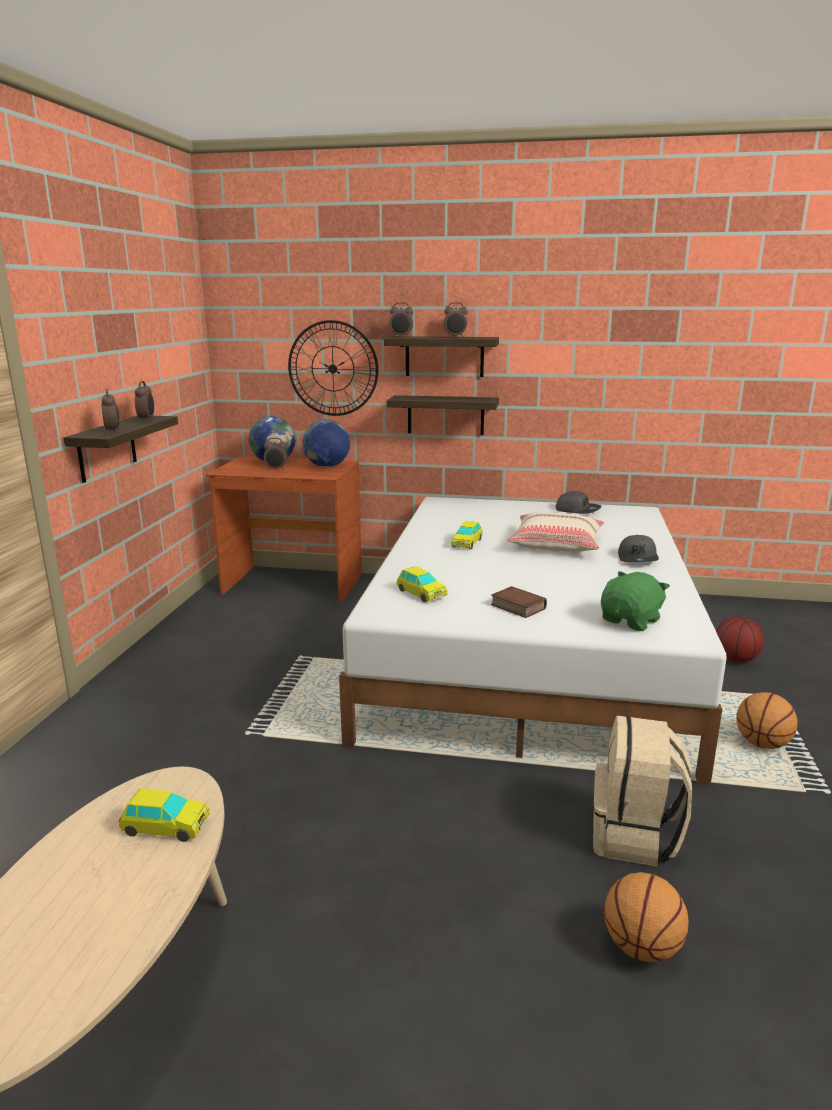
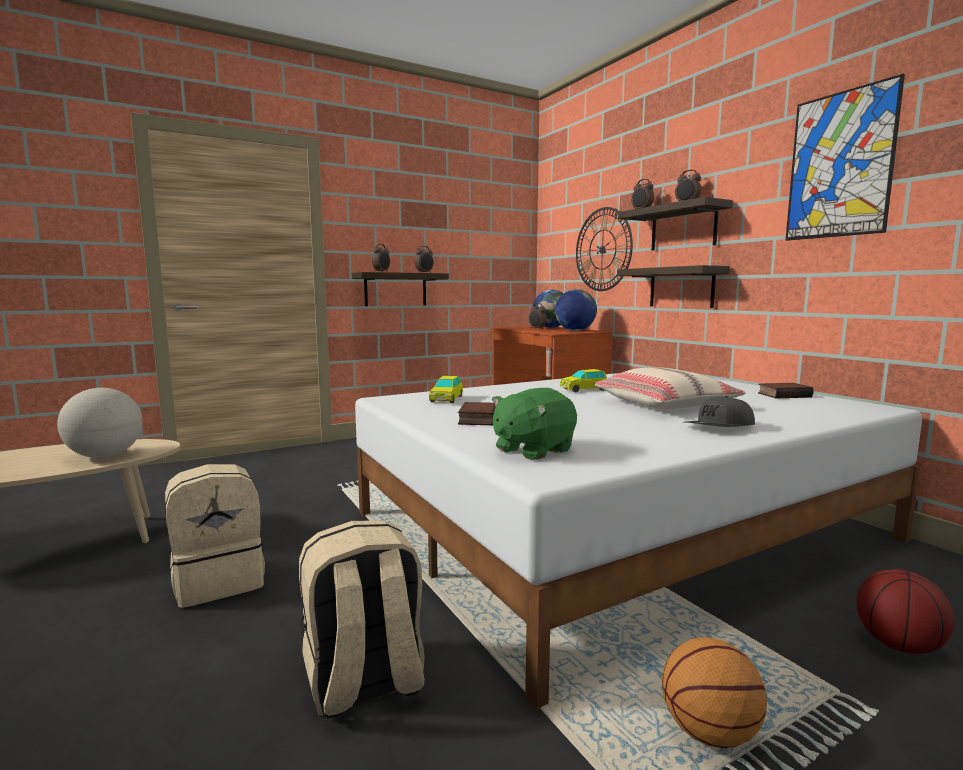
camera: 50 degrees right, 10 degrees down
(166, 826) = (105, 456): toy car -> globe
(397, 868) = (219, 581): none -> beige backpack
(578, 510) = (784, 395): grey cap -> book
(594, 323) = (840, 165): none -> picture
(631, 621) = (532, 450): green plush toy -> green plush toy turned 135 degrees clockwise
(641, 946) = (165, 746): basketball -> none

